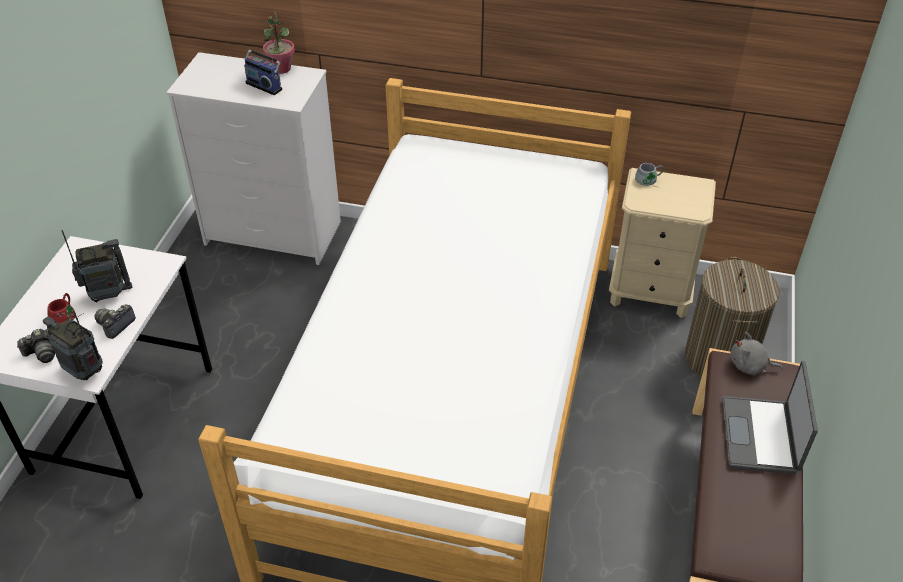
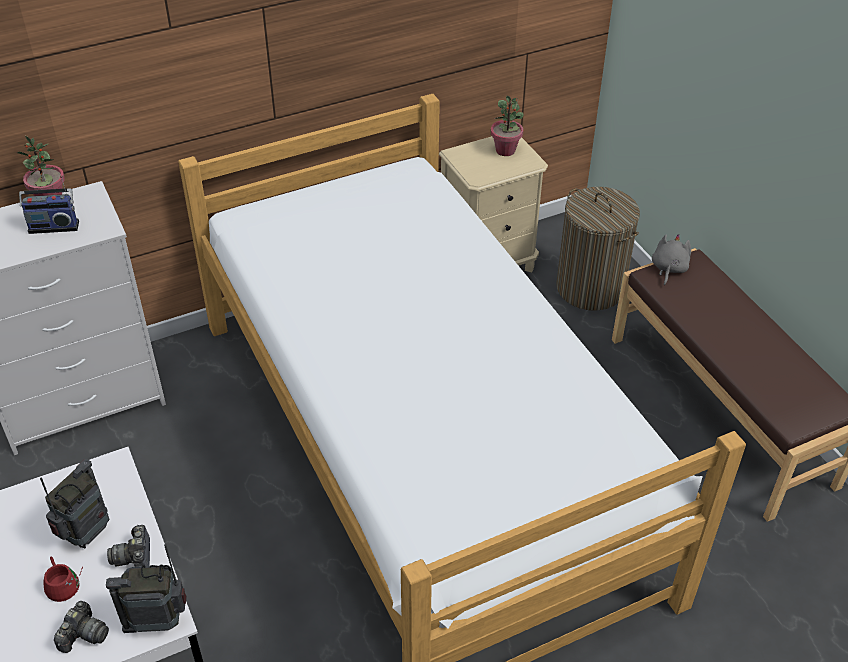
camera: 40 degrees left, 0 degrees up
(649, 180) = (467, 154): grey mug -> none
(686, 192) = (505, 150): none -> potted plant
(749, 366) = (668, 269): grey plush toy -> grey plush toy turned 135 degrees clockwise
(761, 436) = (730, 316): laptop -> none

